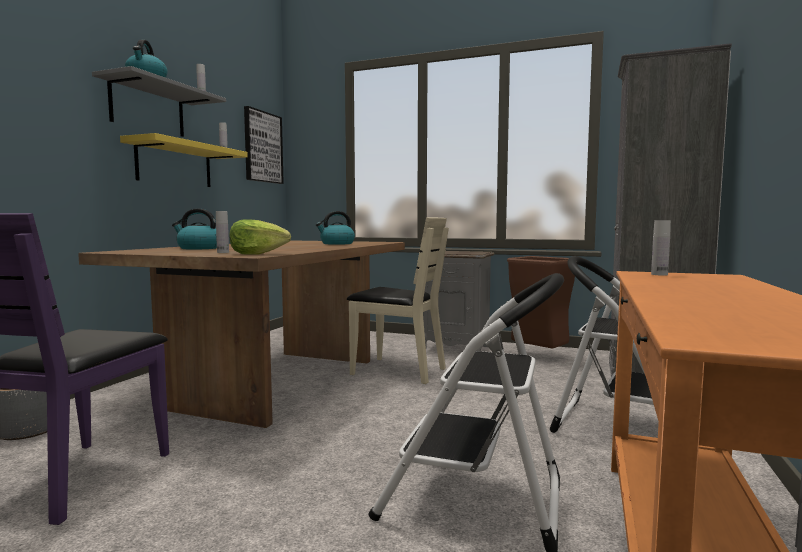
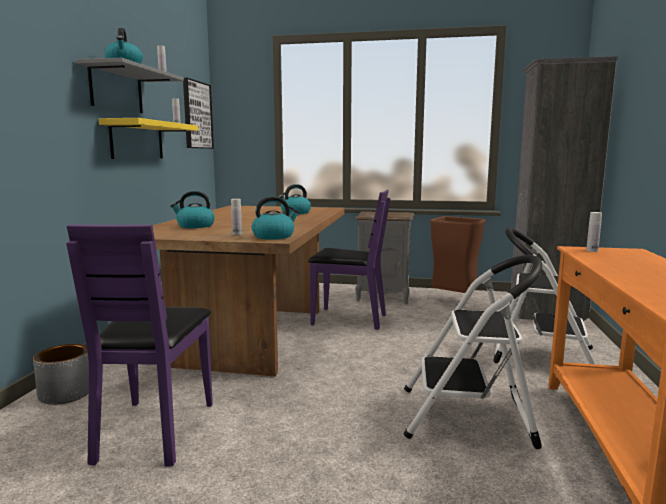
camera: 10 degrees left, 5 degrees up
(257, 254) = (274, 236): lettuce -> kettle
(398, 371) = (348, 319): beige chair -> purple chair

